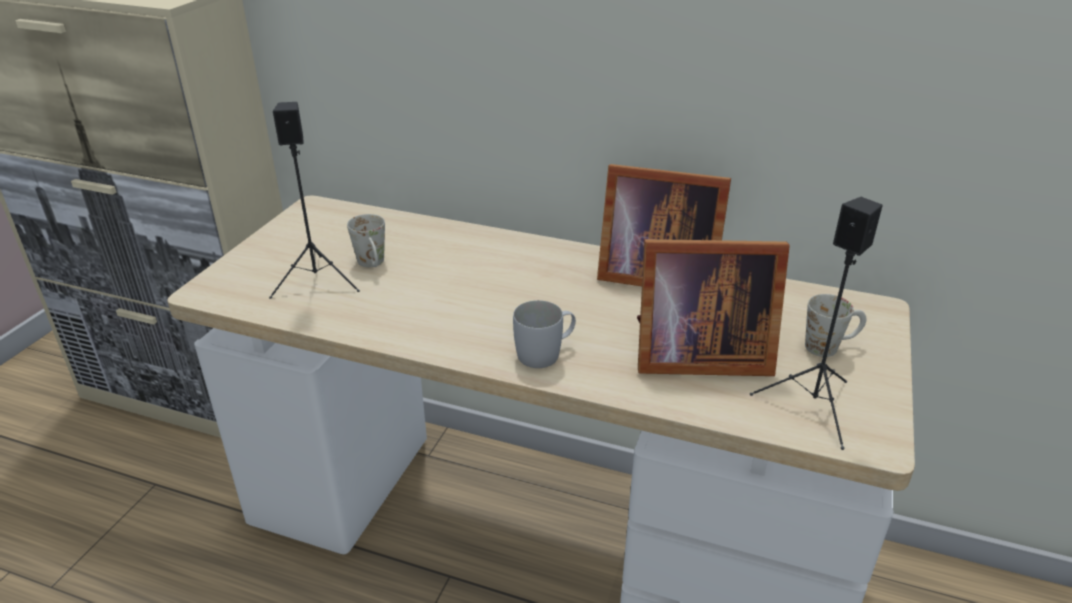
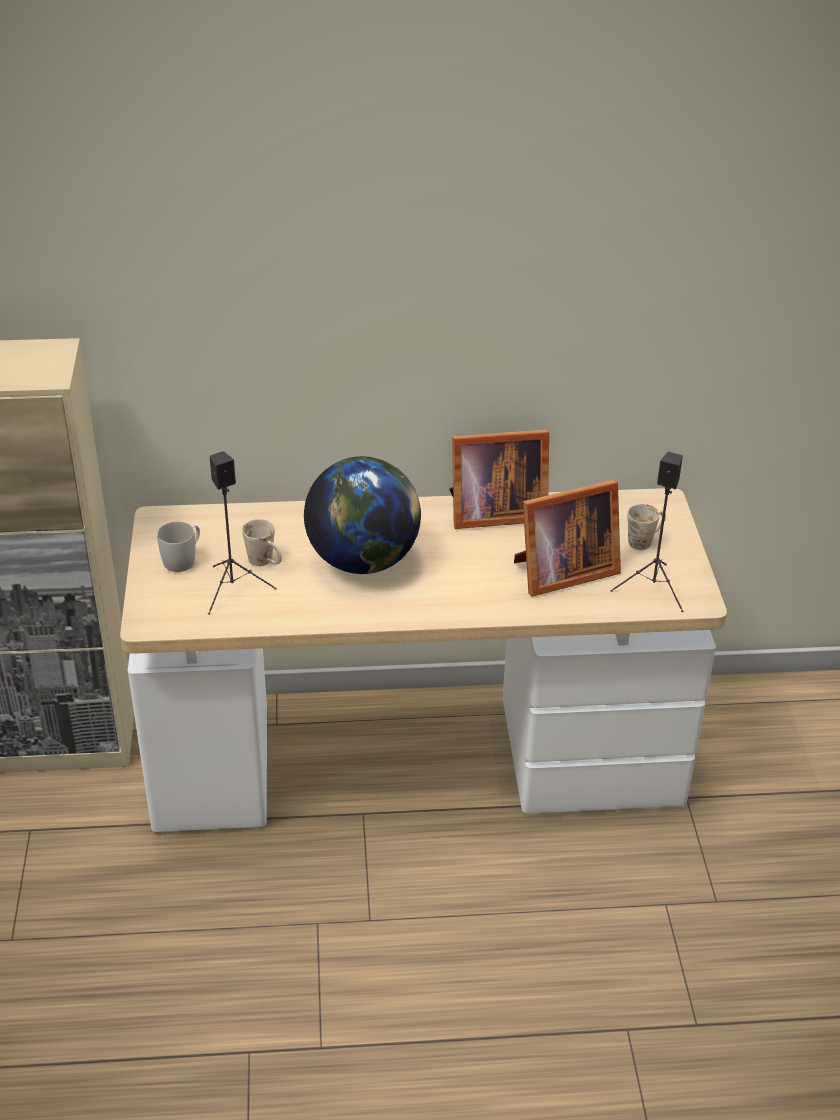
camera: 25 degrees left, 5 degrees up
(472, 288) = (363, 562): none -> globe
(546, 353) = (458, 599): white mug -> white mug (183, 559)

